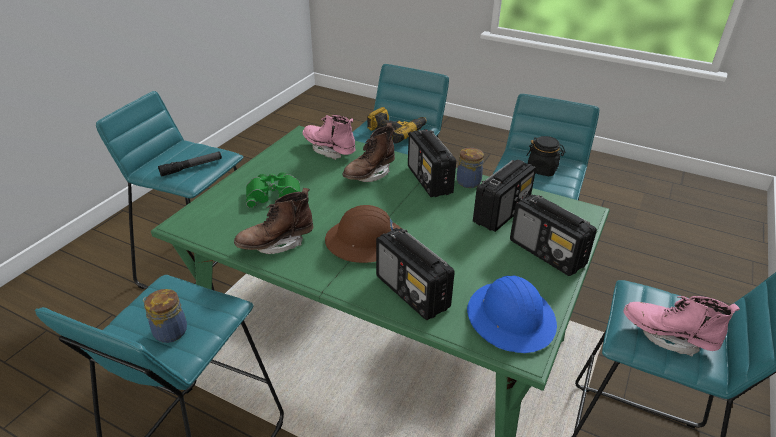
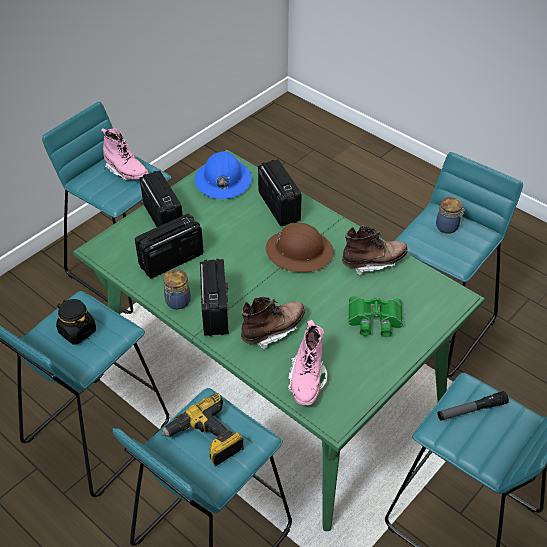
camera: 165 degrees left, 10 degrees up
(329, 150) = (307, 381): pink boot -> pink boot turned 45 degrees clockwise

